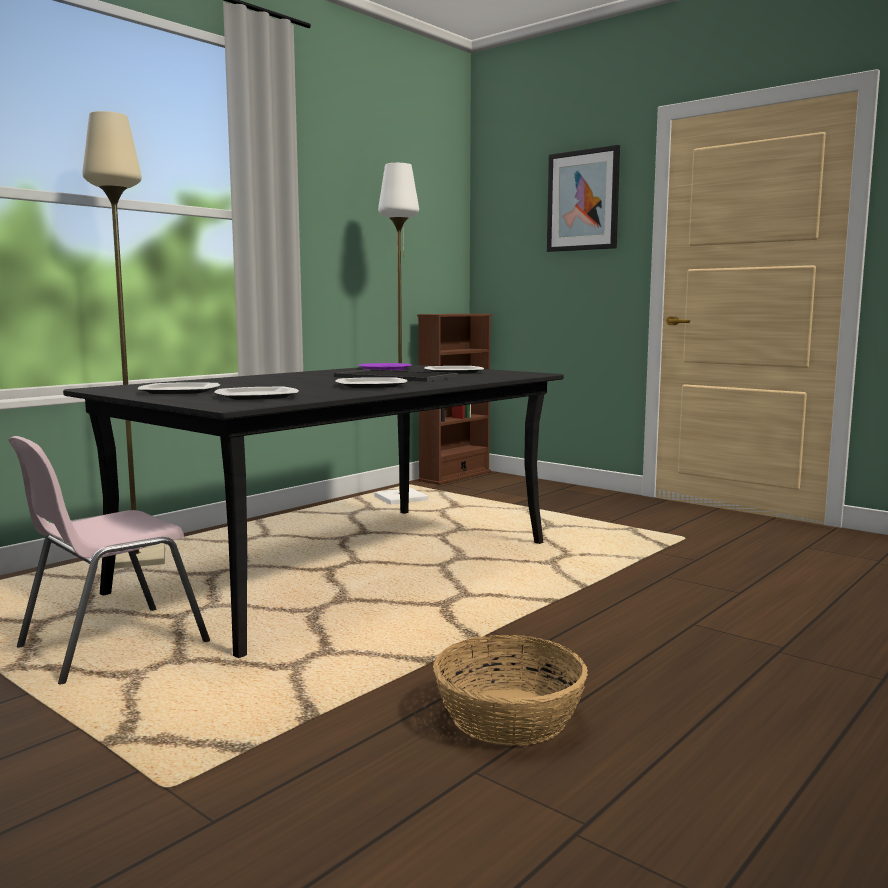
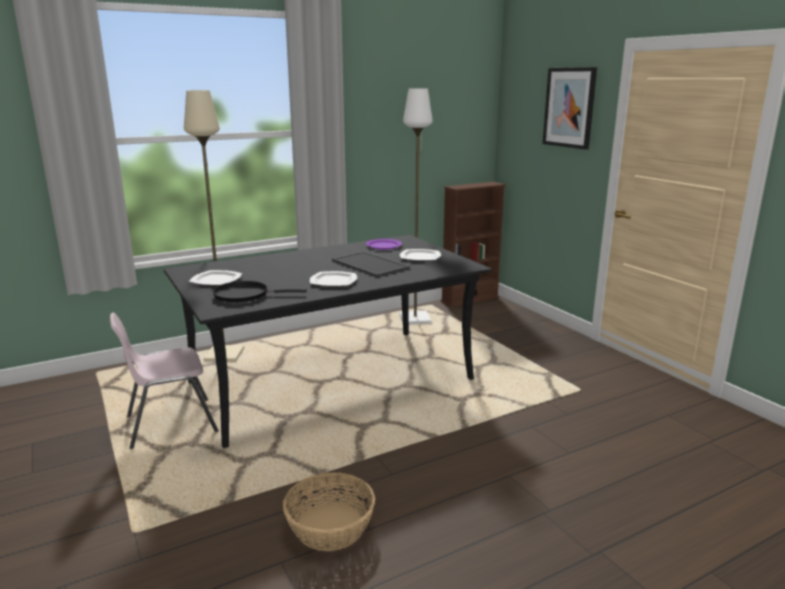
camera: 20 degrees right, 10 degrees up
(256, 396) = (245, 295): plate -> black frying pan

